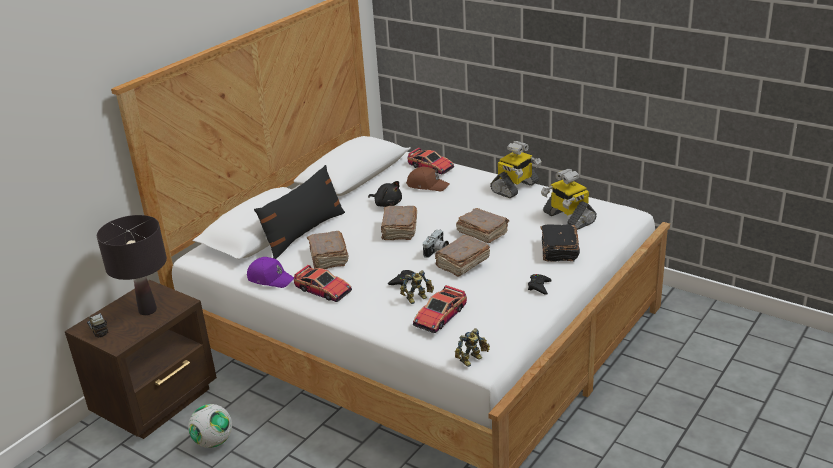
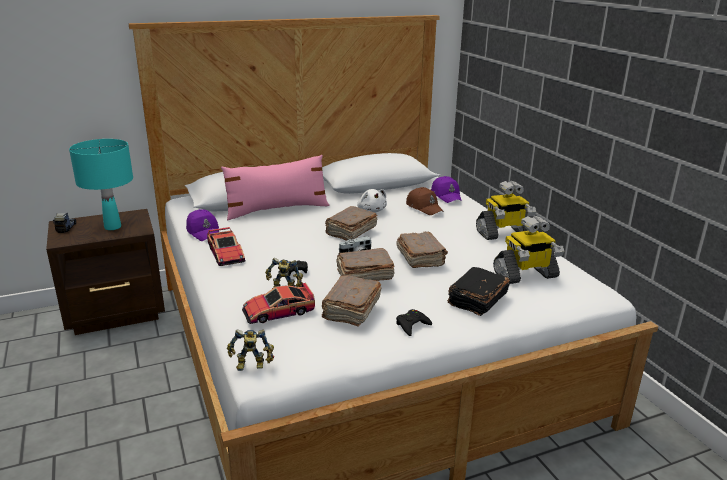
camera: 30 degrees right, 5 degrees down
(147, 310) = (112, 227): black table lamp -> turquoise table lamp
(213, 442) = (110, 360): football -> none
(304, 233) = (277, 209): black pillow -> pink pillow
(328, 258) = (266, 232): brown book -> brown book (351, 310)
(387, 204) = (371, 210): black plush toy -> white plush toy
(431, 167) = (446, 195): toy car -> purple cap
(568, 218) = (525, 275): toy robot -> toy robot turned 105 degrees counterclockwise

